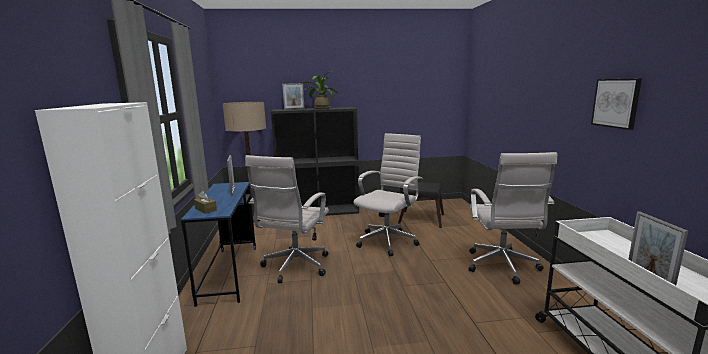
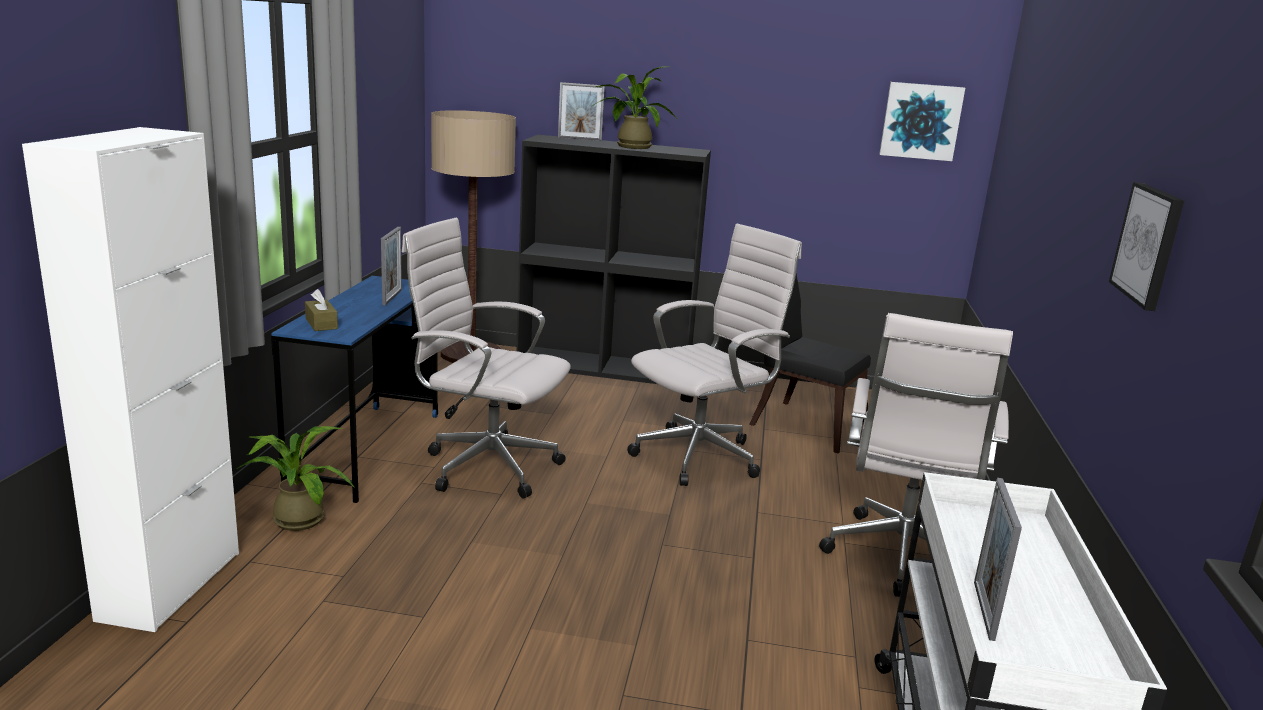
camera: 15 degrees right, 5 degrees up
(210, 319) = (296, 517): none -> potted plant
(294, 267) = (485, 466): white office chair -> white office chair turned 75 degrees clockwise
(438, 84) = (921, 121): none -> picture

